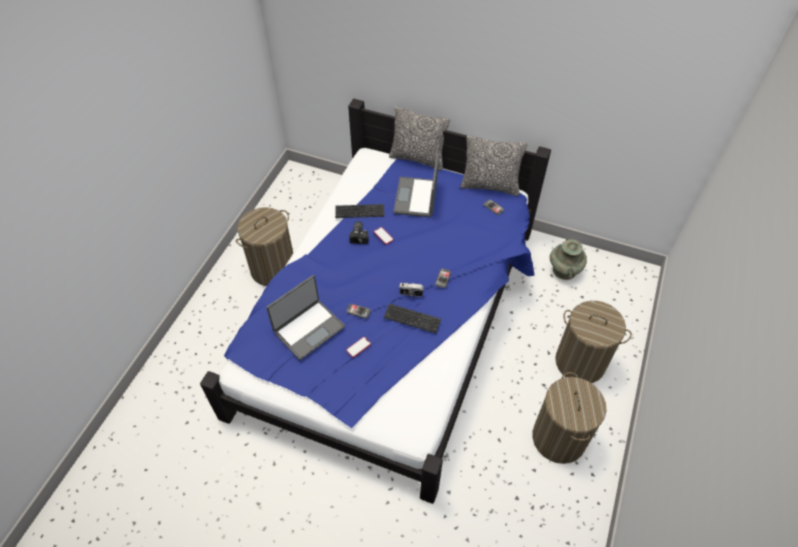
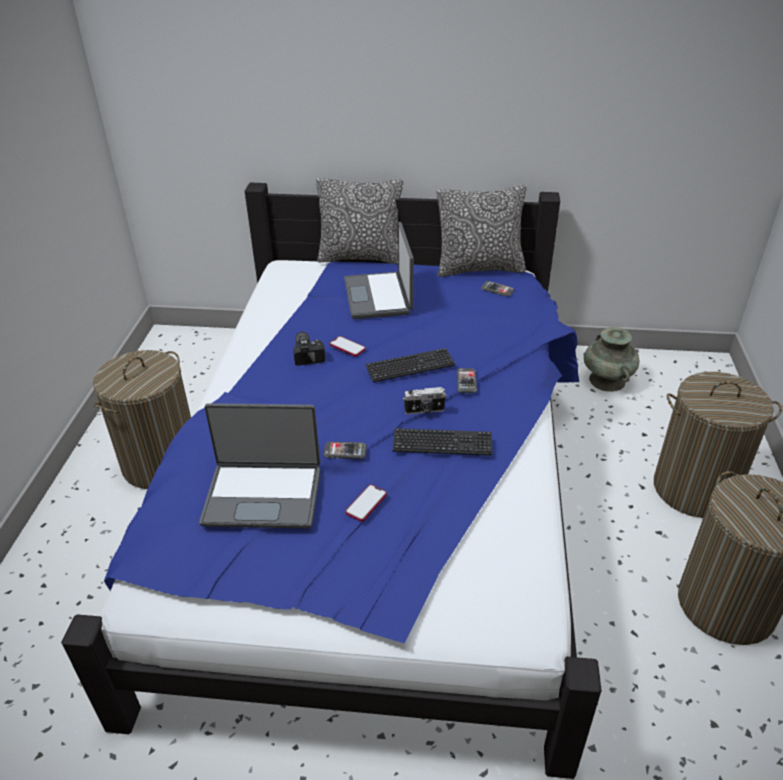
camera: 15 degrees left, 15 degrees down
(308, 329) = (263, 495): laptop -> laptop turned 60 degrees clockwise
(359, 212) = (297, 326): keyboard -> keyboard (410, 367)

